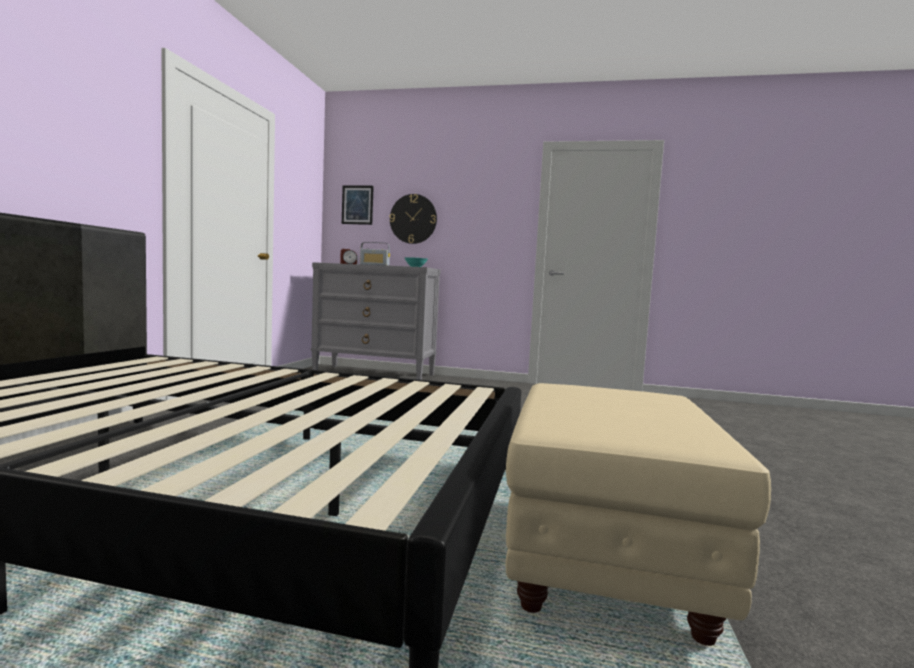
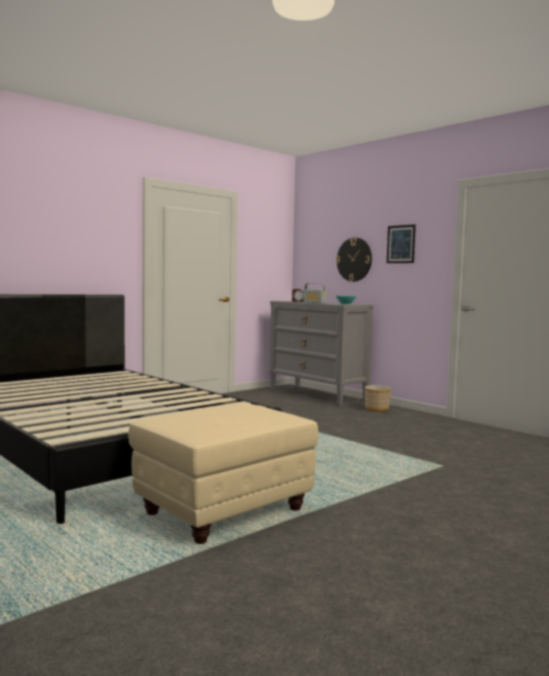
camera: 35 degrees right, 0 degrees up
(357, 205) = (315, 249): picture -> picture (401, 244)
(460, 382) = (377, 409): none -> planter

